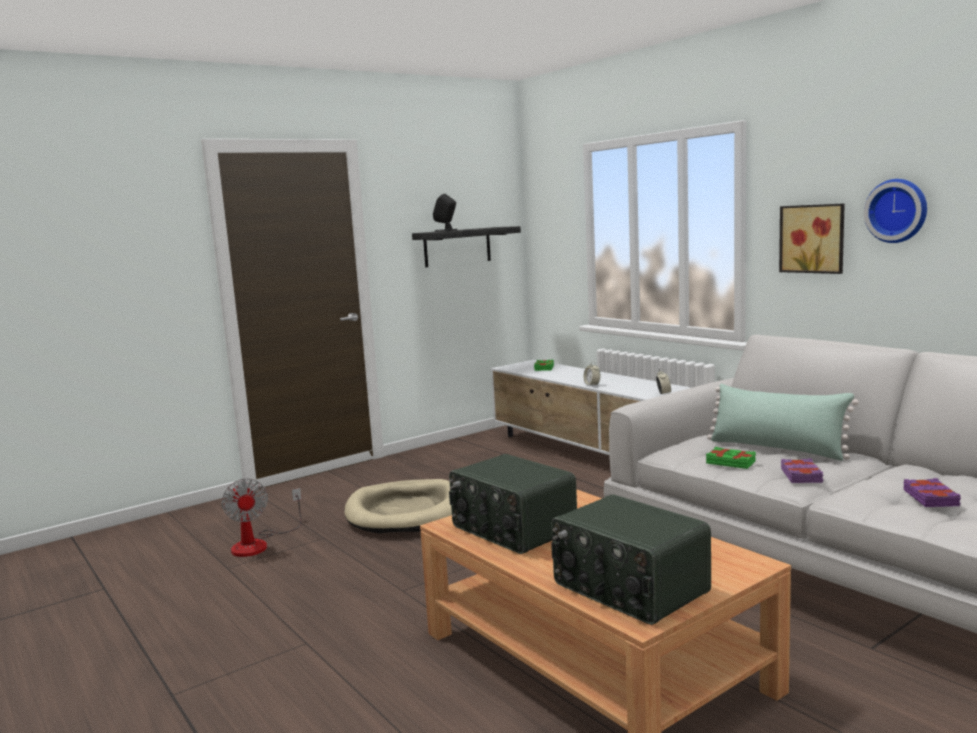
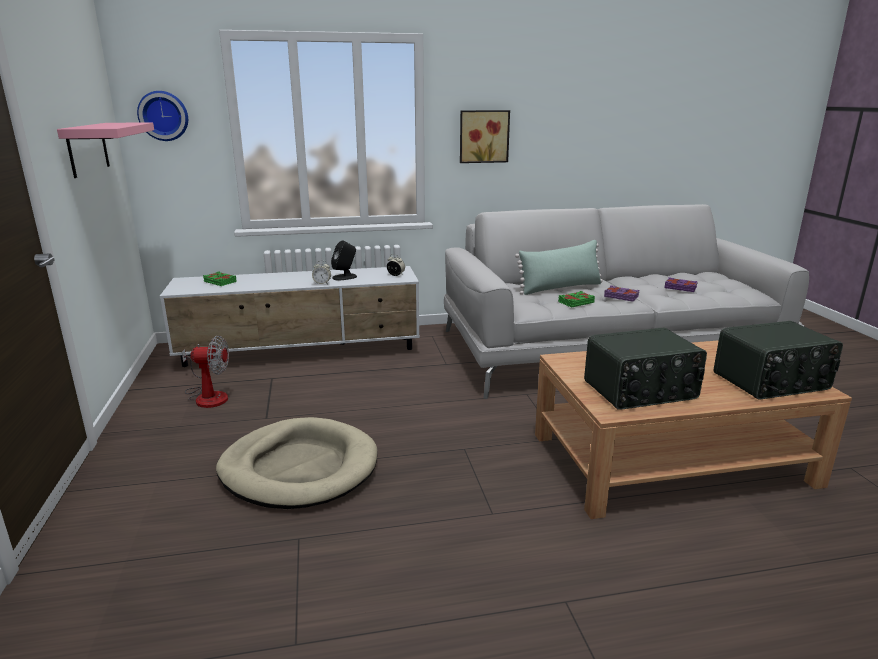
camera: 65 degrees left, 10 degrees up
(259, 544) = (246, 599): fan -> fan (208, 396)
(446, 230) = (100, 126): black speaker -> black speaker (345, 277)
(457, 247) = (88, 148): black shelf -> pink shelf
(897, 210) = (543, 116): wall clock -> wall clock (164, 116)

